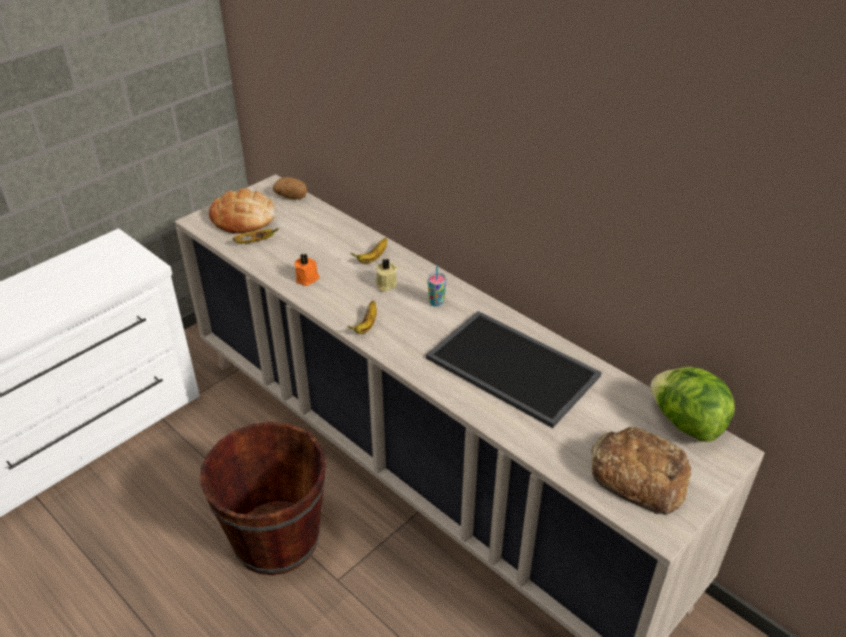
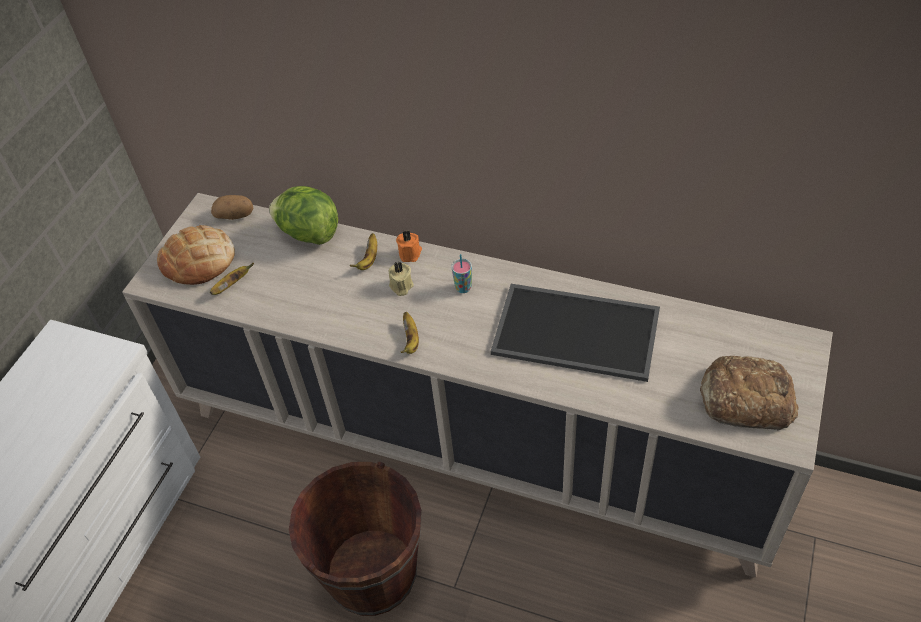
camera: 20 degrees left, 10 degrees up
(307, 279) = (317, 309): orange candle -> orange candle (410, 253)
(685, 423) = (756, 329): lettuce -> lettuce (308, 233)

